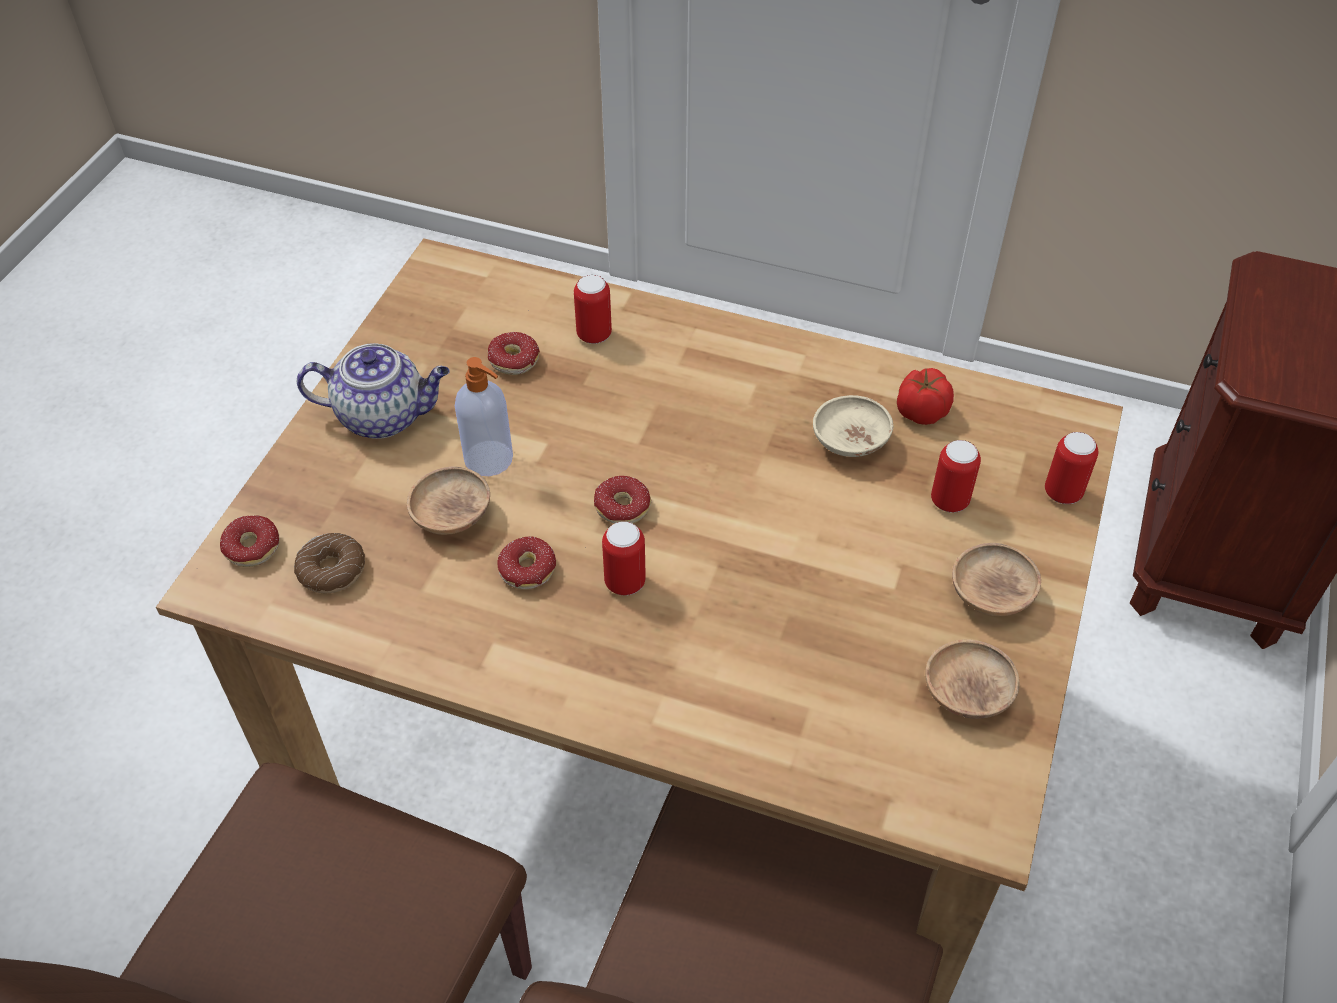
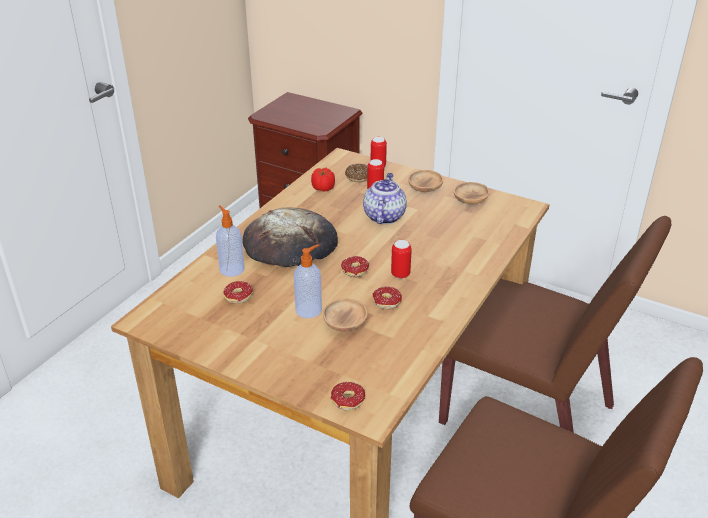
camera: 80 degrees left, 15 degrees down
(332, 570) = (371, 369): donut -> donut (358, 177)
(384, 416) = (261, 346): teapot -> teapot (384, 216)
(594, 335) = (231, 269): can -> soap dispenser
(690, 399) = (291, 245): none -> bread
(850, 442) = (334, 207): beige bowl -> none

